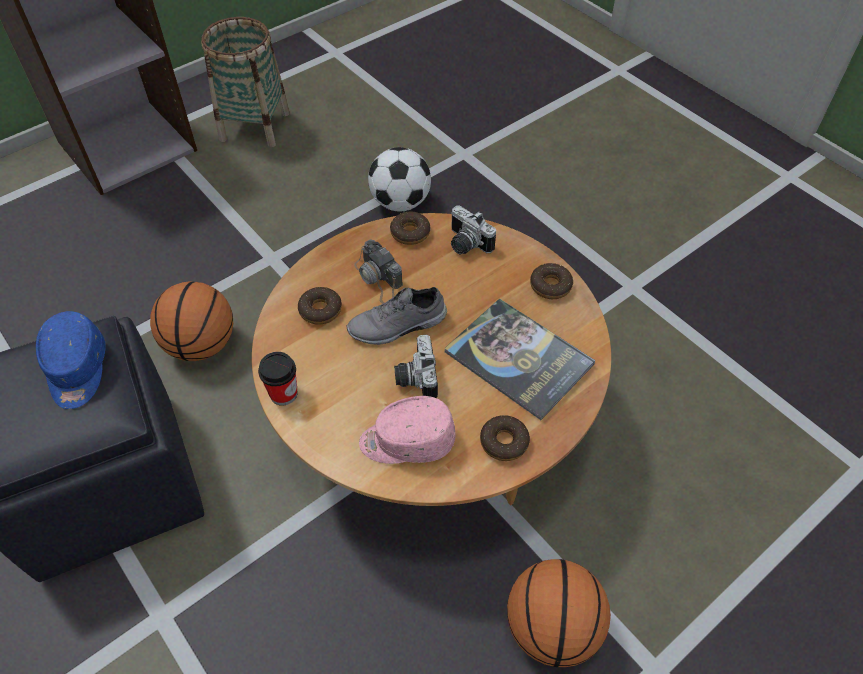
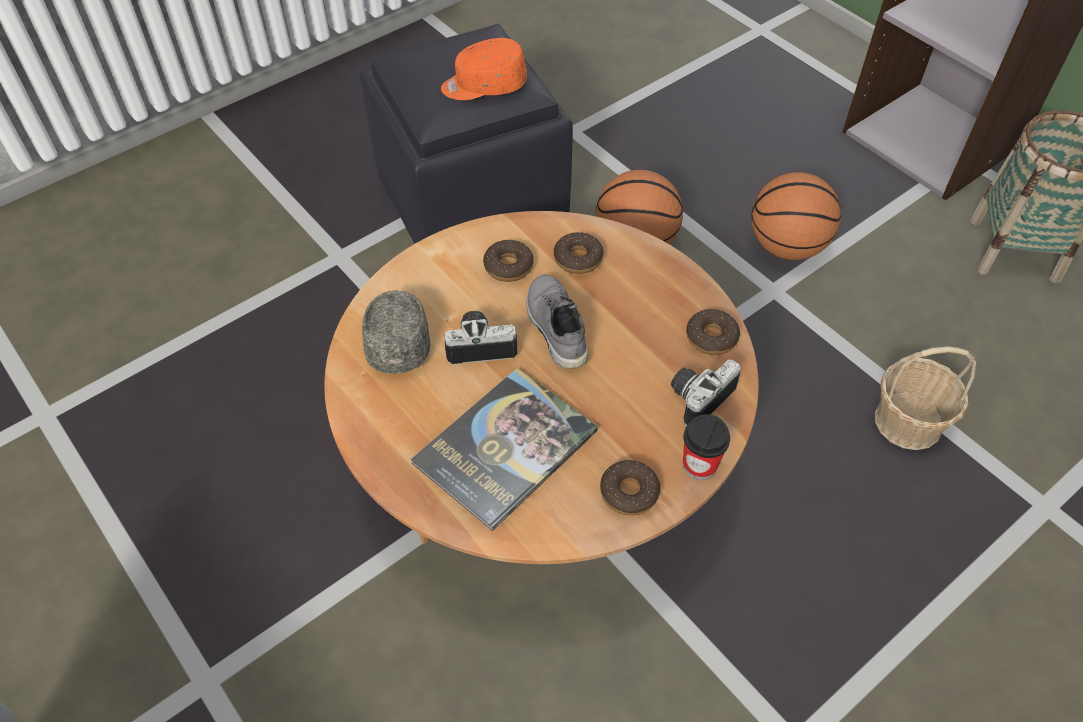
camera: 90 degrees right, 0 degrees up
(77, 370) = (484, 86): blue cap -> orange cap
(283, 393) = (466, 237): cup -> cup (699, 465)
(379, 279) = (628, 308): camera -> none
(400, 202) = (908, 422): football -> basket
(407, 441) = (398, 338): pink cap -> grey cap
(504, 442) = (387, 426): donut -> donut (508, 266)
(551, 627) = (273, 574): basketball -> basketball (787, 246)

